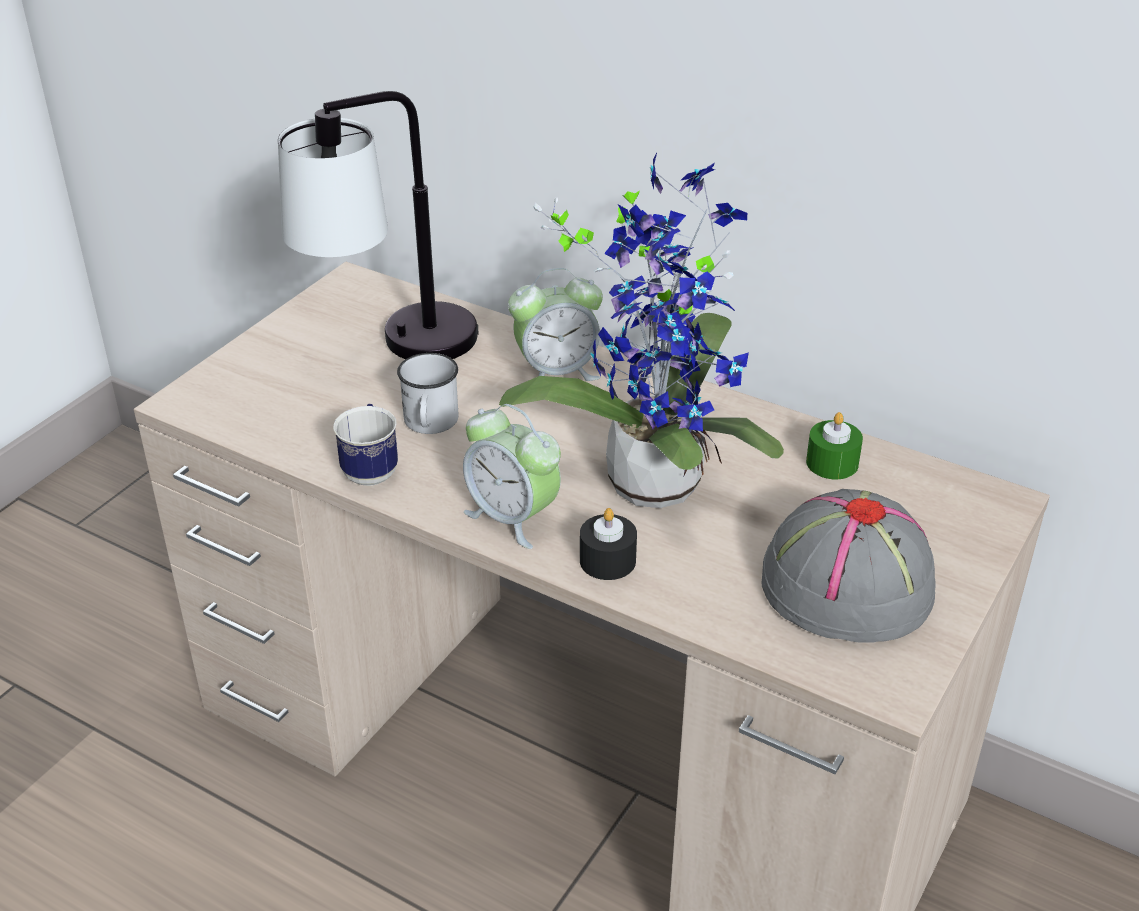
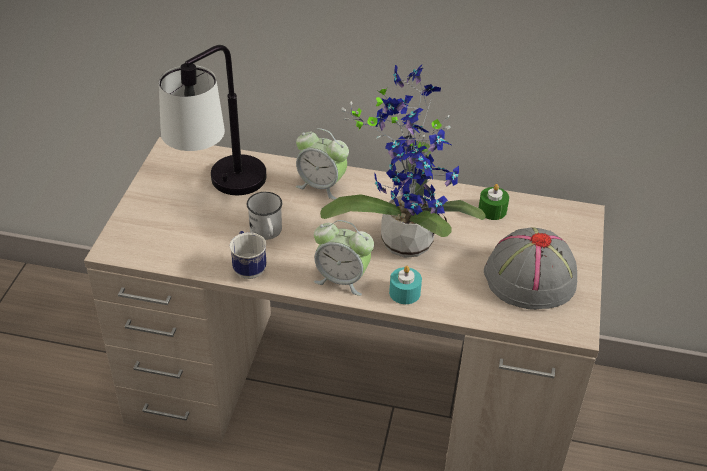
camera: 20 degrees left, 5 degrees up
(556, 372) = (321, 186): alarm clock -> alarm clock turned 60 degrees clockwise
(607, 560) = (404, 292): black candle -> turquoise candle

